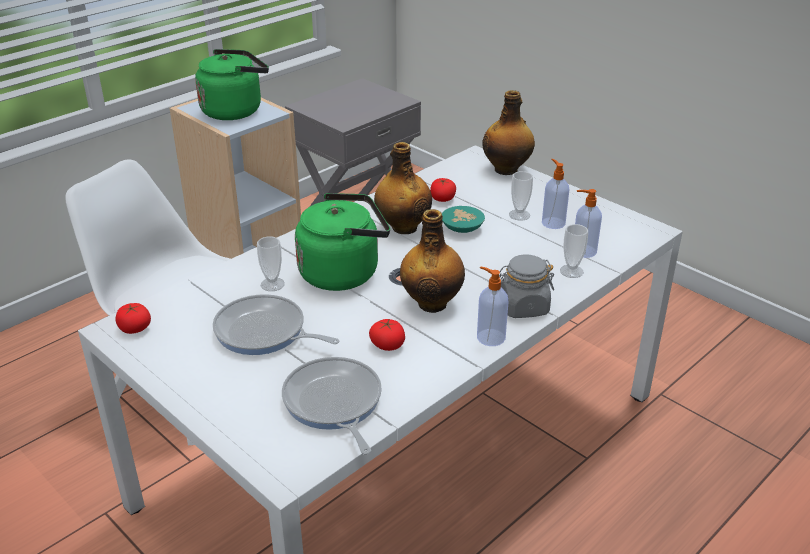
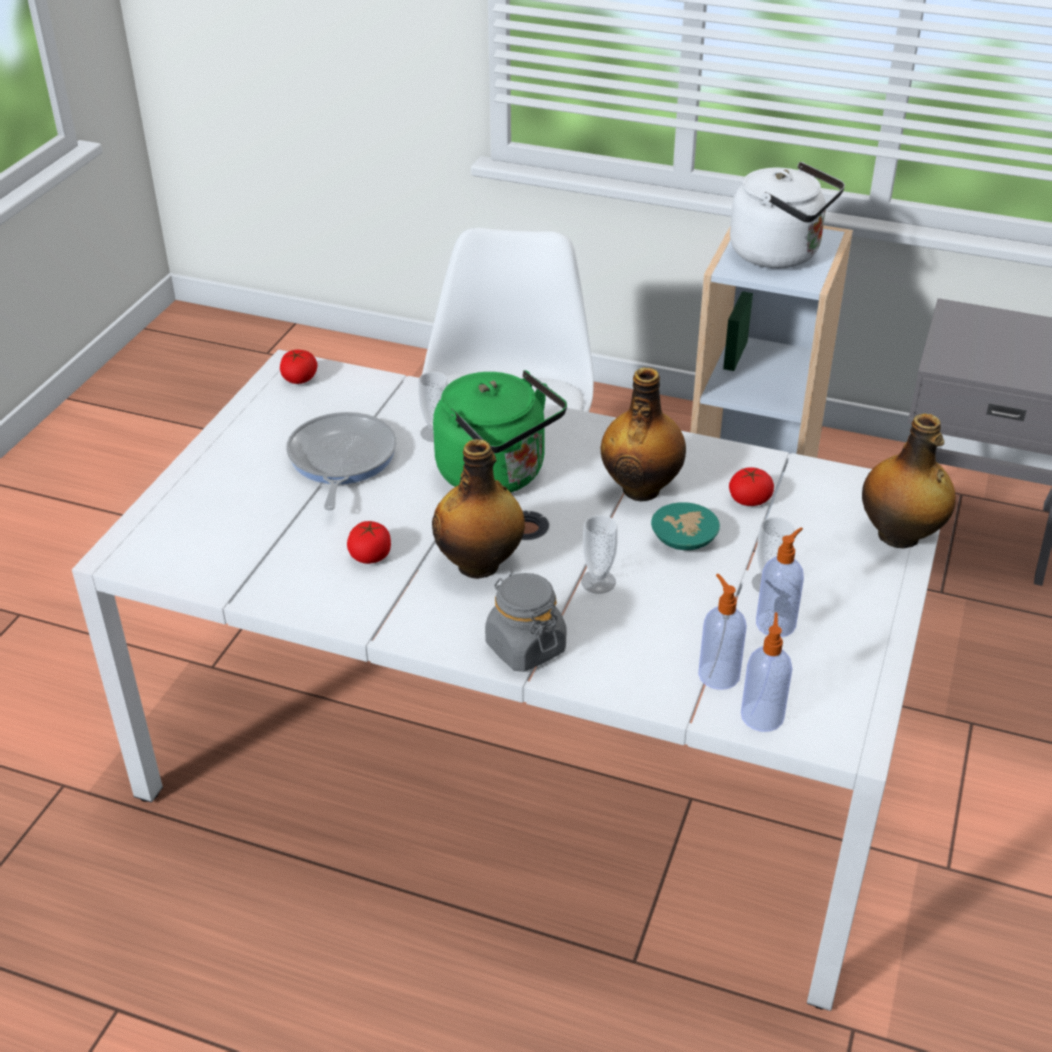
camera: 65 degrees right, 5 degrees up
(235, 110) = (780, 254): green kettle -> white kettle
(333, 403) = (243, 549): frying pan -> none
(490, 337) = (436, 634): soap dispenser -> soap dispenser (762, 715)
(571, 271) = (651, 674): cup -> cup (598, 582)

